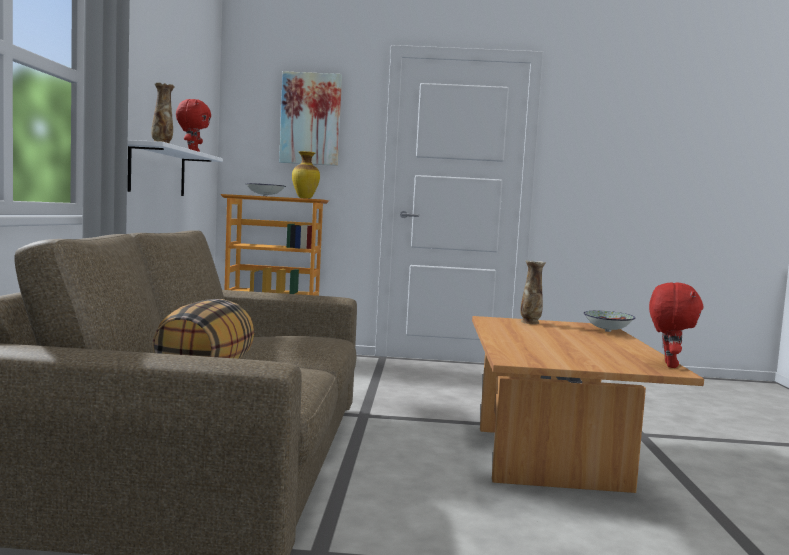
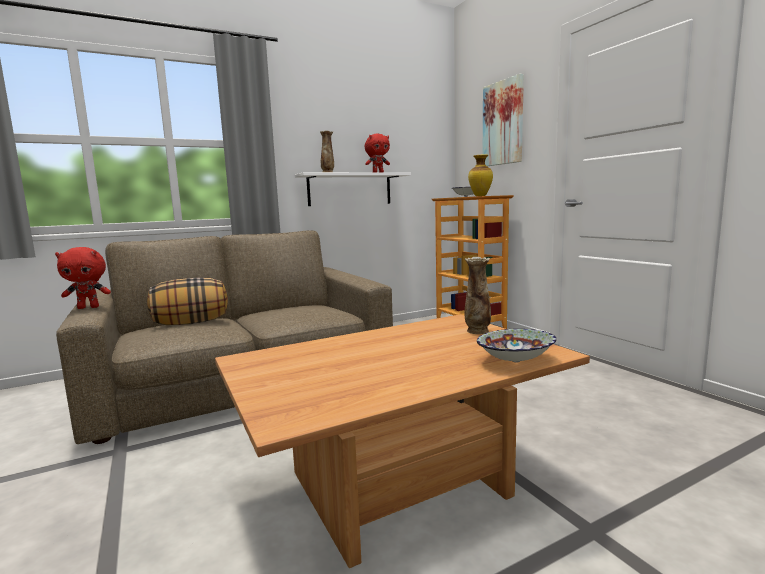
camera: 60 degrees right, 5 degrees up
(668, 365) = (320, 417): red plush toy -> red plush toy (89, 307)

